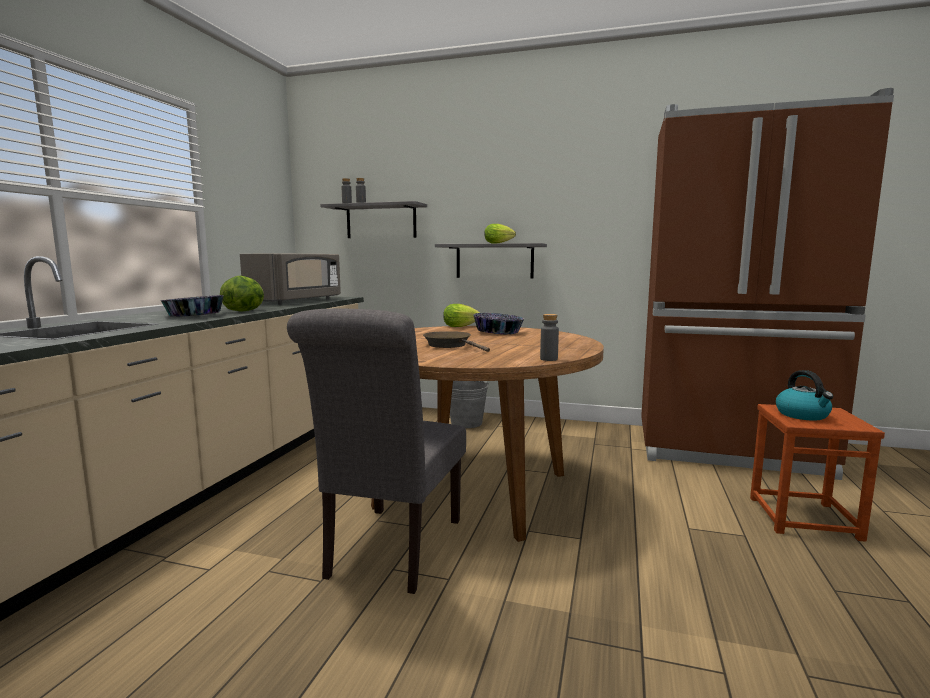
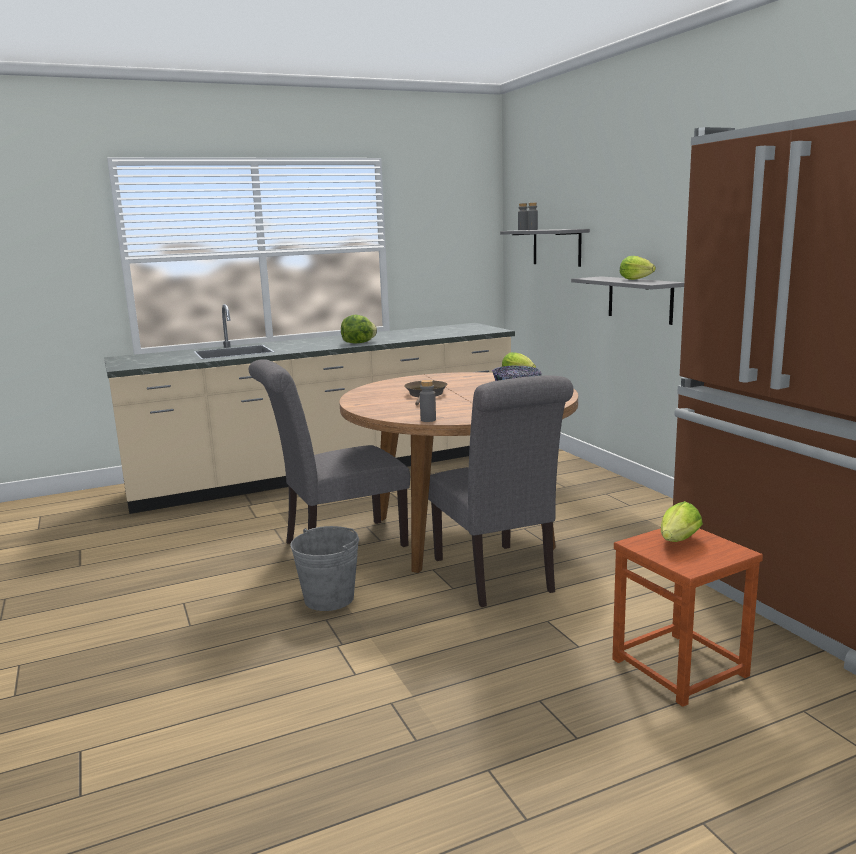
camera: 50 degrees right, 5 degrees up
(194, 316) = (316, 345): bowl -> none
(296, 301) = (438, 333): grey microwave -> none
(466, 423) = (583, 483): grey bucket -> grey bucket (329, 599)
(585, 513) = (497, 578): none -> grey chair
(803, 415) = (677, 542): kettle -> lettuce

